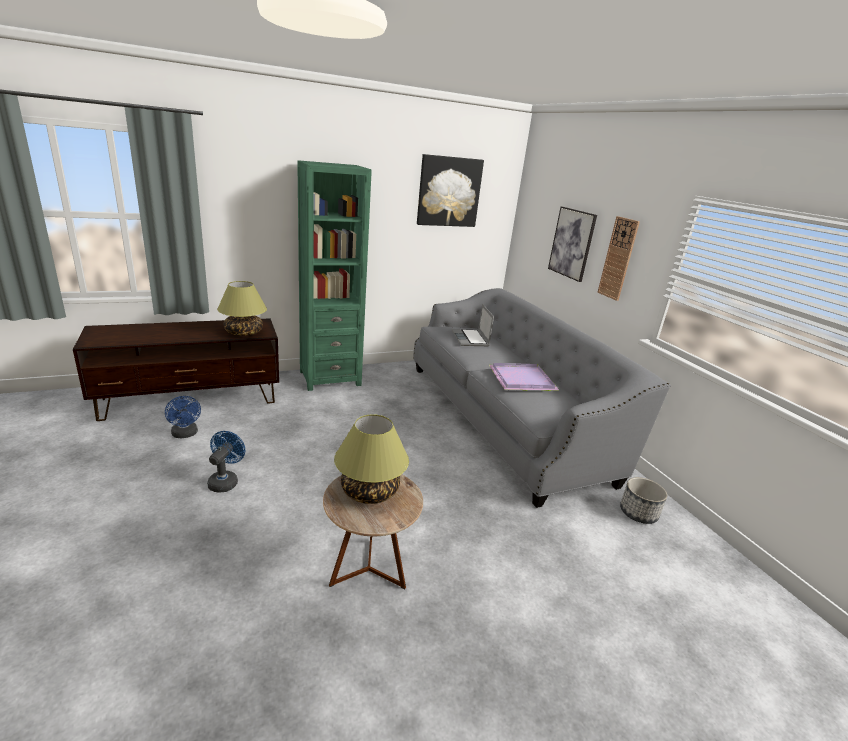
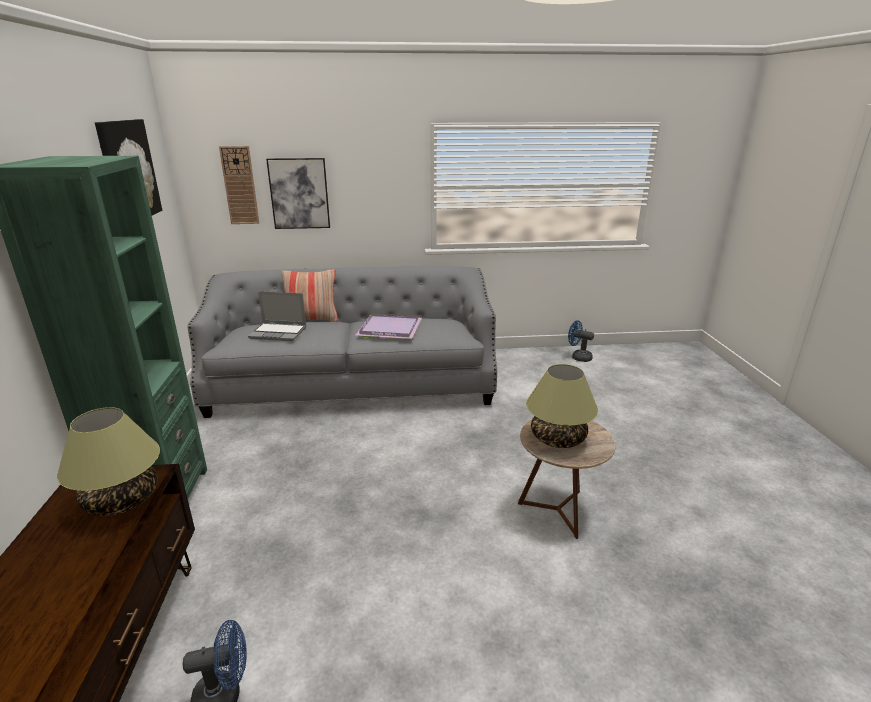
camera: 70 degrees left, 0 degrees up
(225, 481) = (386, 628): blue fan -> blue fan (578, 357)
(514, 348) = (312, 319): none -> pillow
(618, 258) = (369, 192): wall clock -> wall clock (240, 185)
(638, 513) = (504, 365): planter -> none

